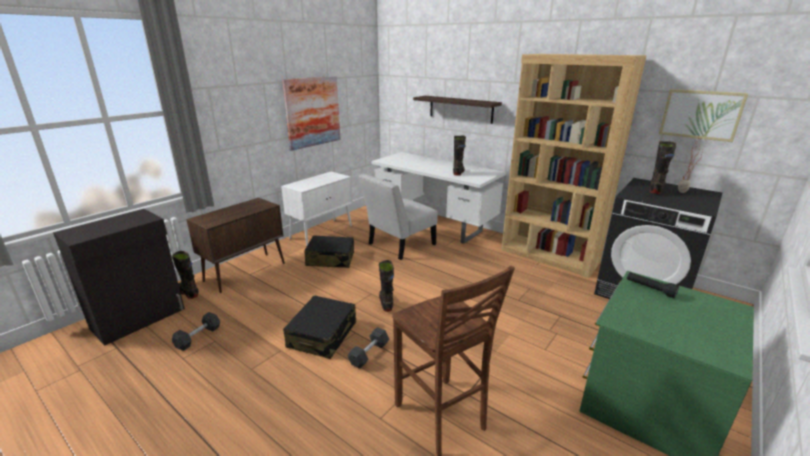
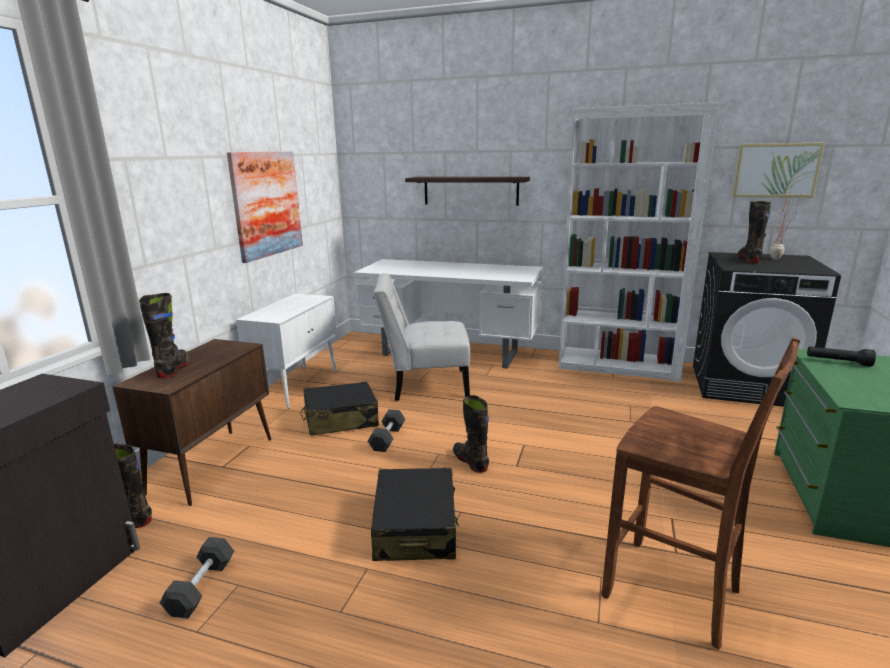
camera: 20 degrees left, 5 degrees down
(369, 354) = (505, 536): grey dumbbell -> grey dumbbell (387, 438)
(399, 245) = (425, 384): white chair -> white chair turned 60 degrees clockwise
(458, 172) = (488, 273): black boot -> black boot (173, 369)
(549, 256) = (618, 365): brown bookcase -> white bookcase

